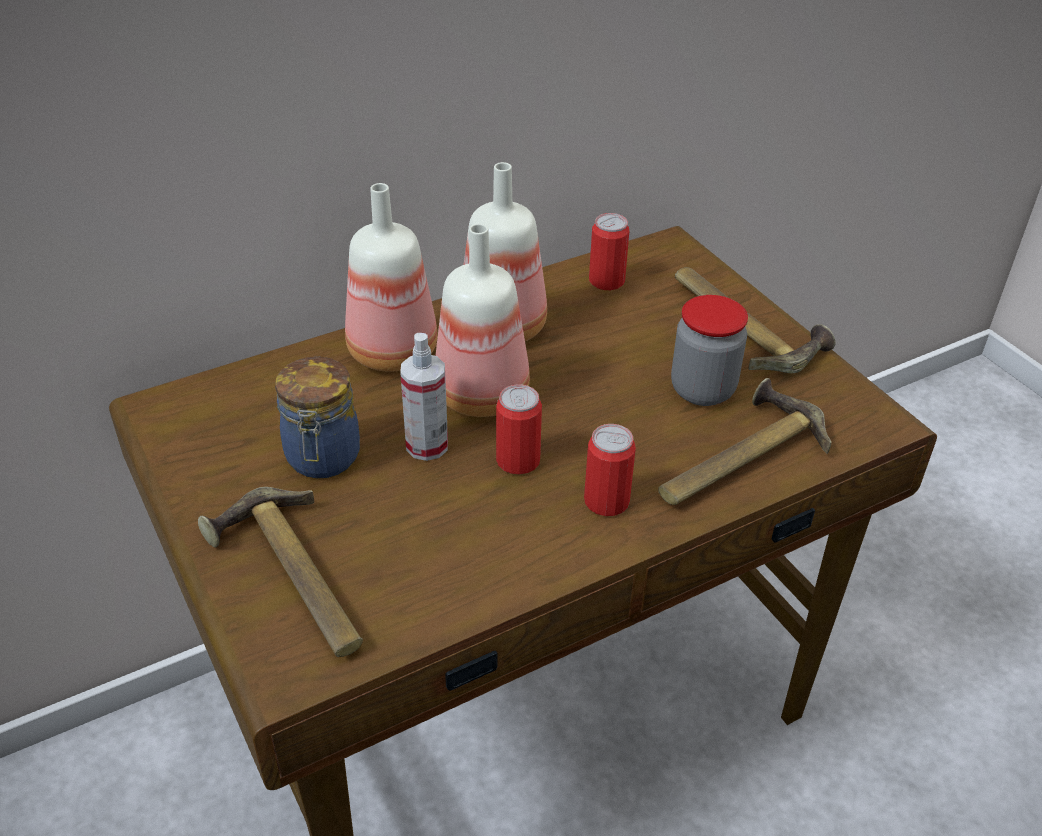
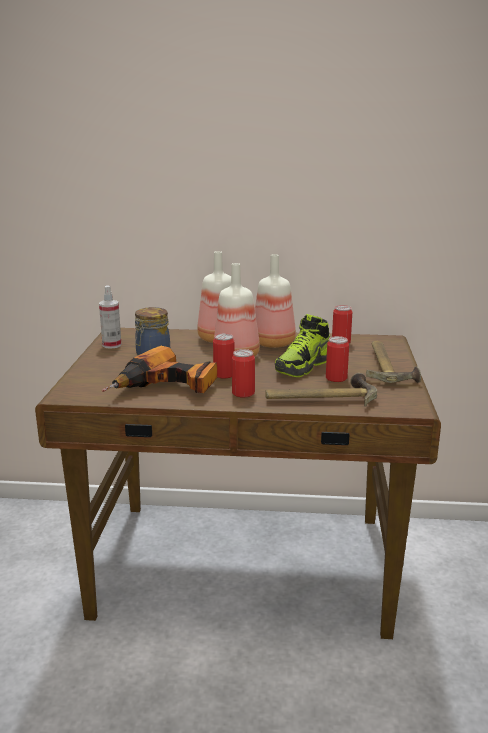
camera: 35 degrees right, 20 degrees down
(290, 581) = (97, 378): hammer -> none
(427, 445) = (195, 362): spray bottle -> spray bottle (112, 345)
(463, 553) = (166, 389): none -> power drill
(621, 378) = (303, 366): none -> shoe
(702, 390) = (336, 378): jar -> can

